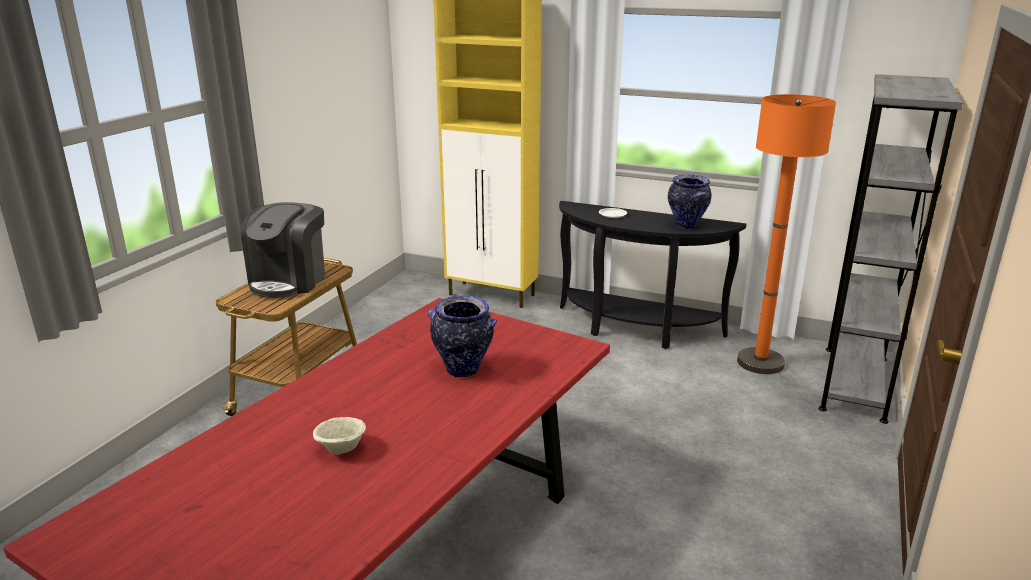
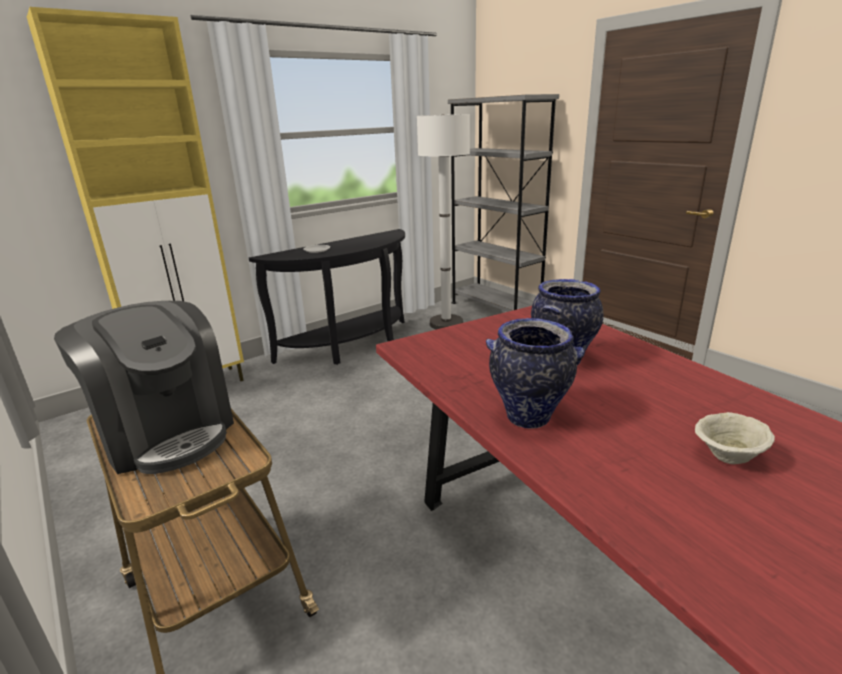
camera: 60 degrees left, 0 degrees up
(686, 226) = (379, 239): vase -> vase (529, 417)
(760, 362) = (446, 324): orange floor lamp -> white floor lamp

